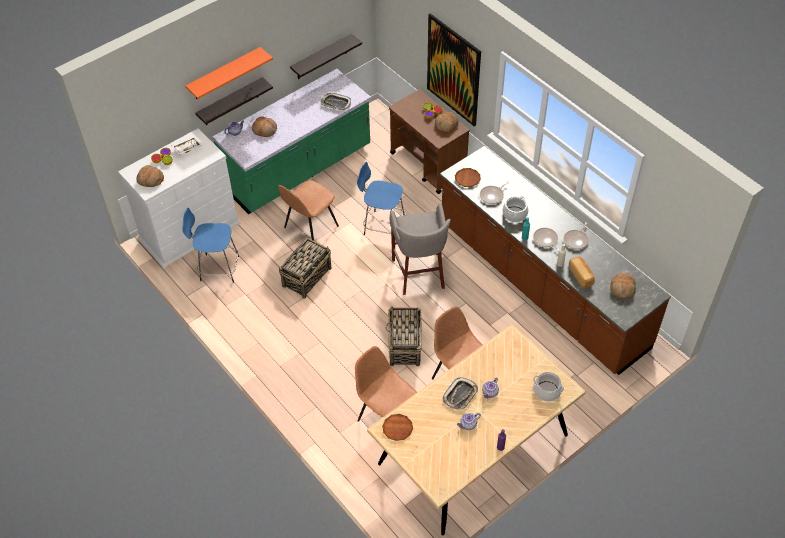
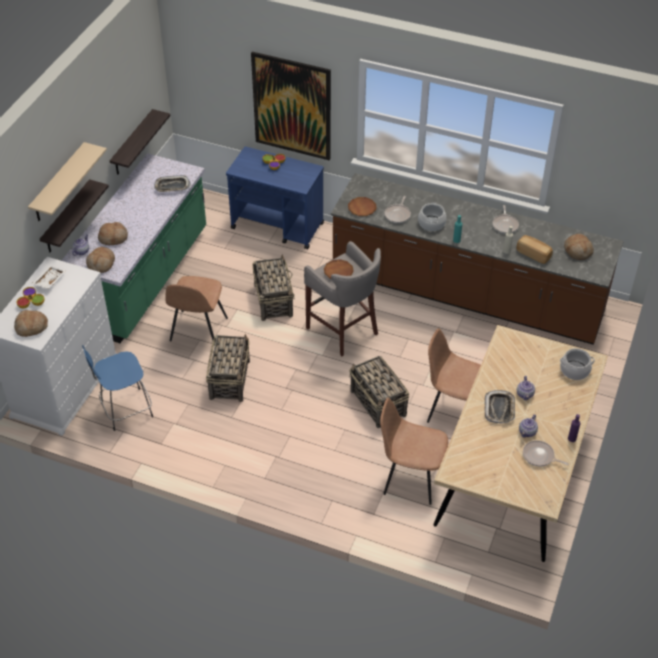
camera: 30 degrees left, 5 degrees down
(224, 74) = (58, 183): orange shelf -> beige shelf
(382, 226) = (273, 300): blue stool -> basket
(397, 428) = (464, 466): brown plate -> brown plate (338, 271)
(428, 165) = (278, 226): brown cart -> blue cart
(446, 125) = (298, 170): bread -> bread (101, 264)
(546, 240) = (478, 235): frying pan -> frying pan (539, 456)

